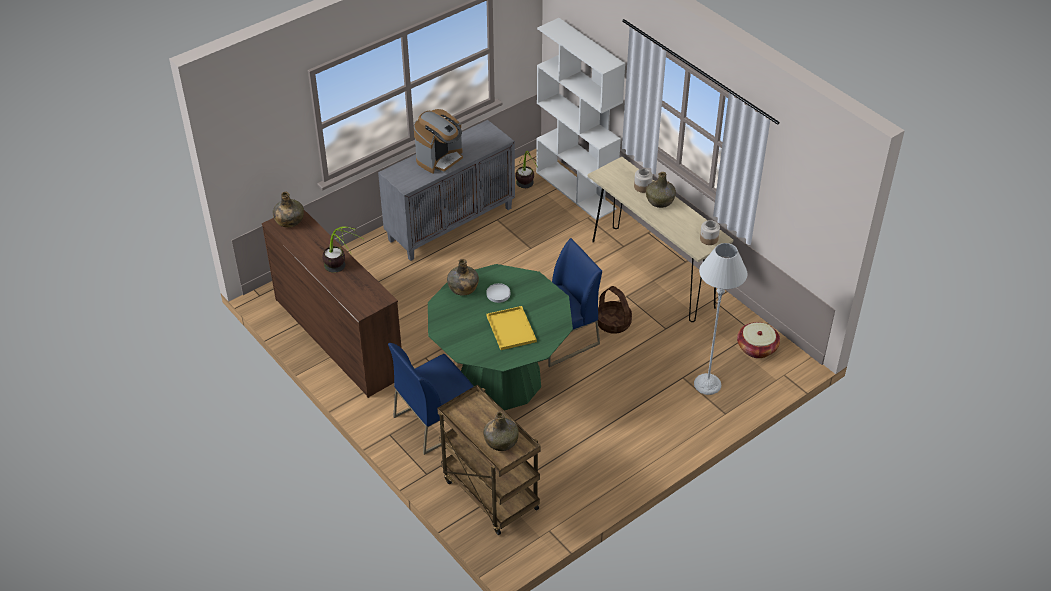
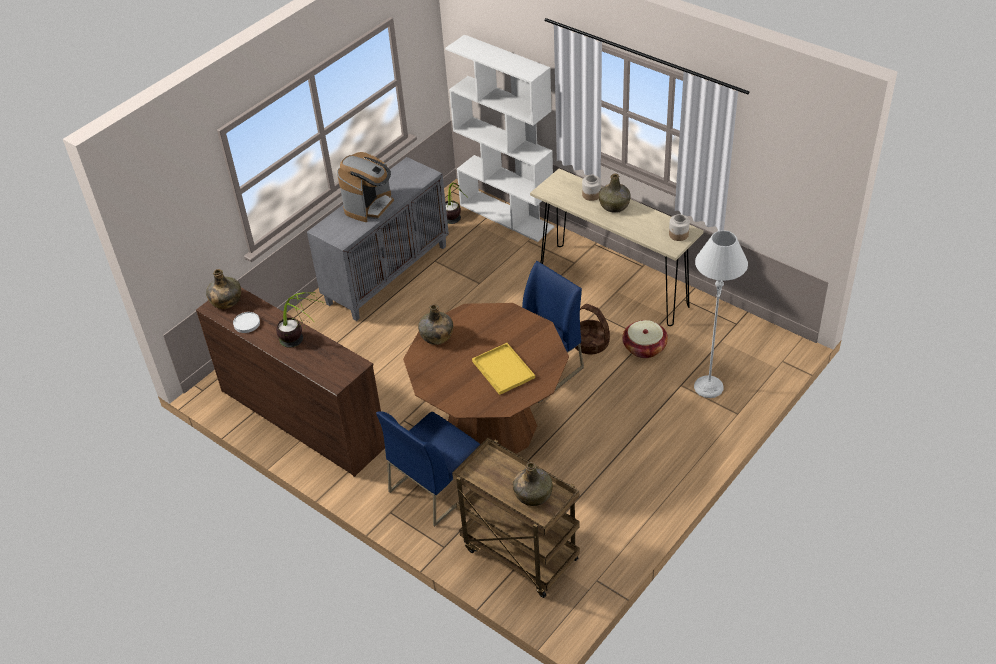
camera: 10 degrees left, 0 degrees up
(498, 294) = (477, 335): white plate -> white plate (247, 323)
(500, 379) = (491, 426): green dining table -> brown dining table
(756, 348) = (745, 339): basket -> basket (644, 347)

